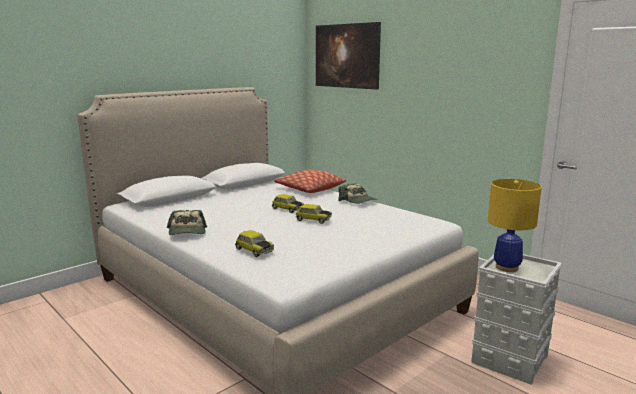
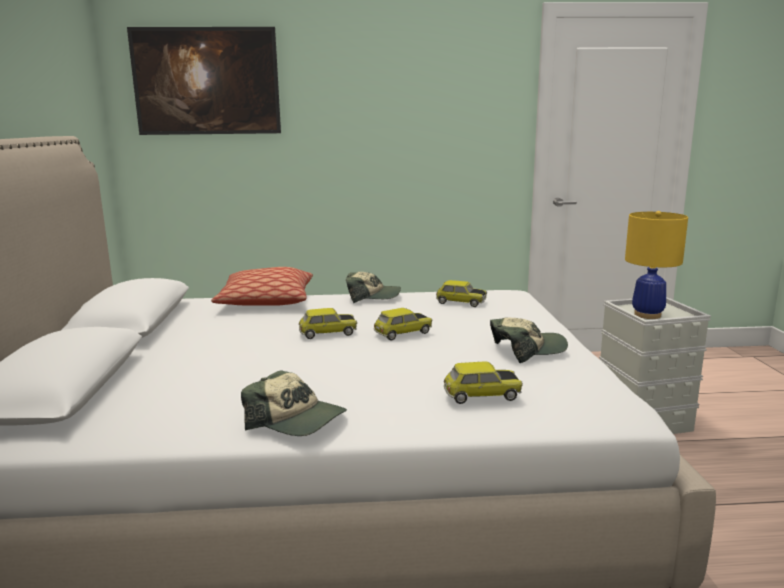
camera: 50 degrees left, 0 degrees up
(336, 246) = (527, 350): none -> cap
(389, 217) = (460, 302): none -> toy car

